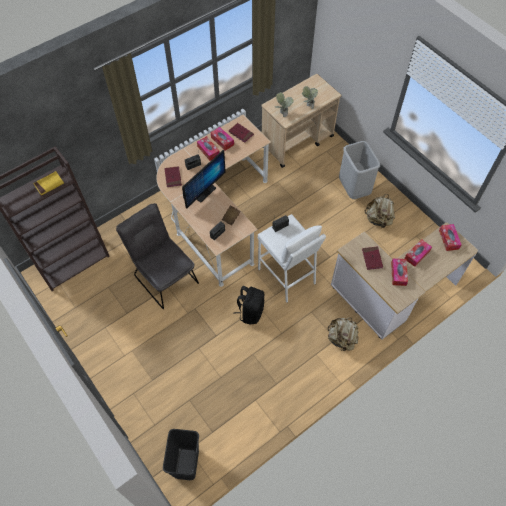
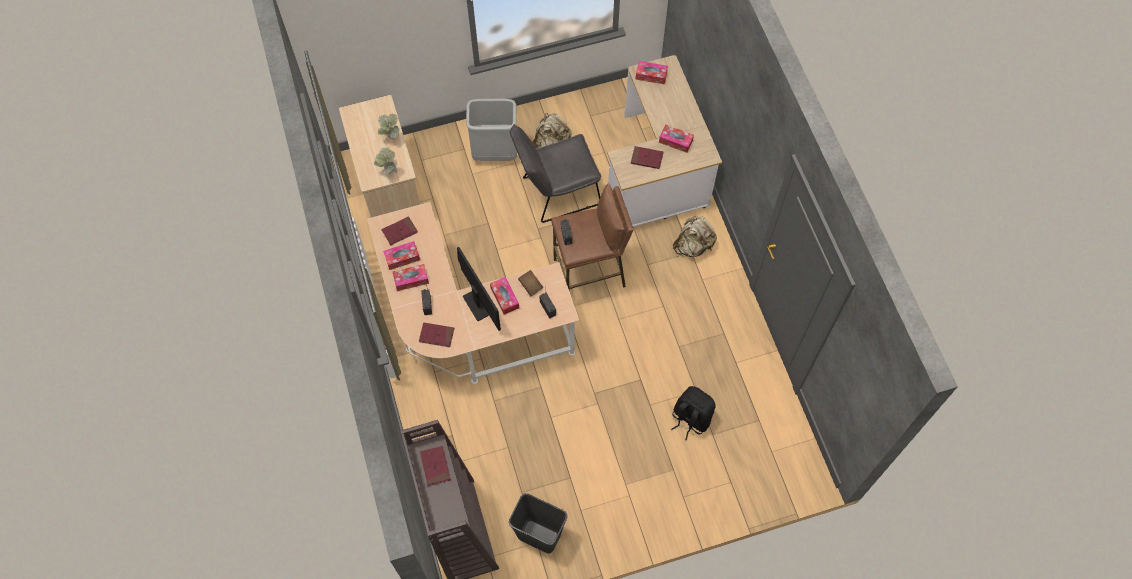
camera: 70 degrees left, 5 degrees up
(49, 184) = (435, 466): yellow book -> red book
(163, 276) = (532, 417): grey chair -> grey chair (556, 192)
(186, 462) = (785, 459): black trash can -> black trash can (538, 535)
(250, 312) = (623, 330): black backpack -> black backpack (690, 419)
(287, 276) = (590, 273): white stool -> brown stool
(417, 255) = (658, 113): tissue box -> tissue box (504, 298)

